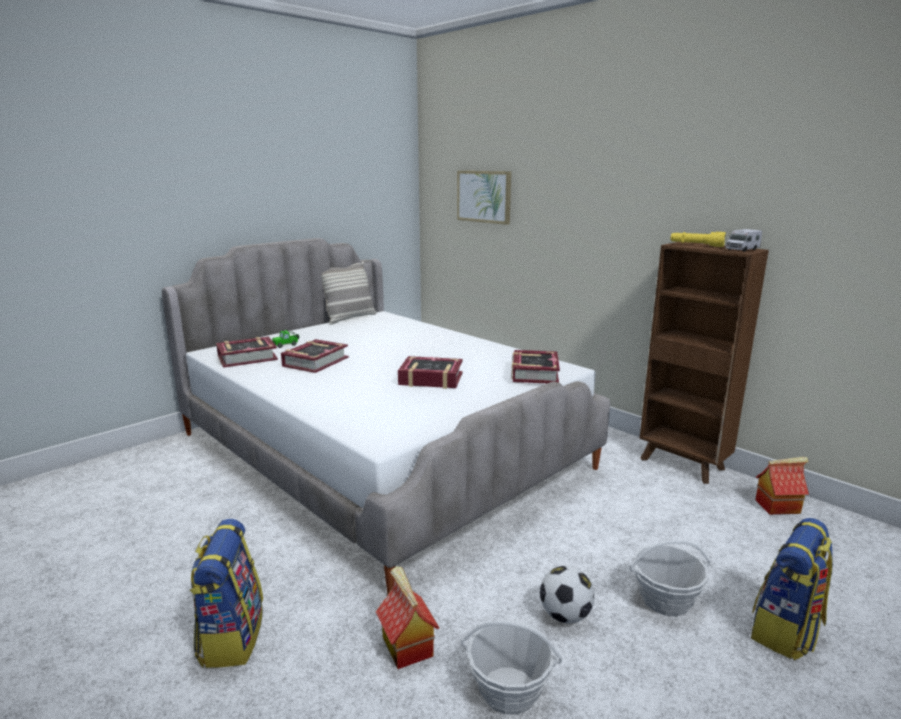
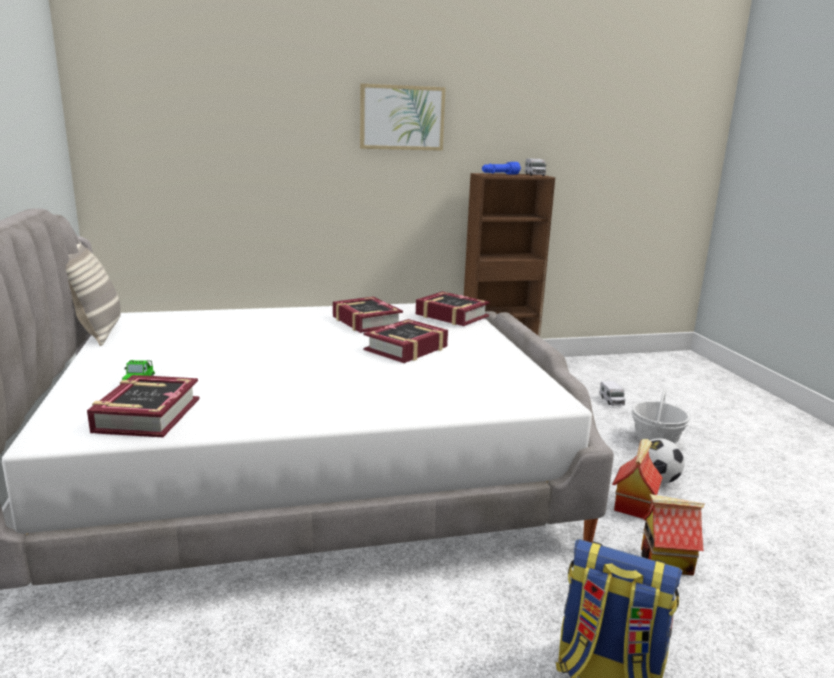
camera: 60 degrees left, 0 degrees up
(315, 362) = (252, 382): book -> book (366, 321)
(484, 196) = (210, 136): picture -> picture (402, 118)
(508, 690) = (730, 531): basket -> none
(696, 245) = (499, 174): yellow flashlight -> blue flashlight
(724, 548) = (611, 401): none -> toy truck
(777, 506) = (576, 368): toy house -> toy house (633, 505)
(786, 631) = (702, 421): backpack -> none

